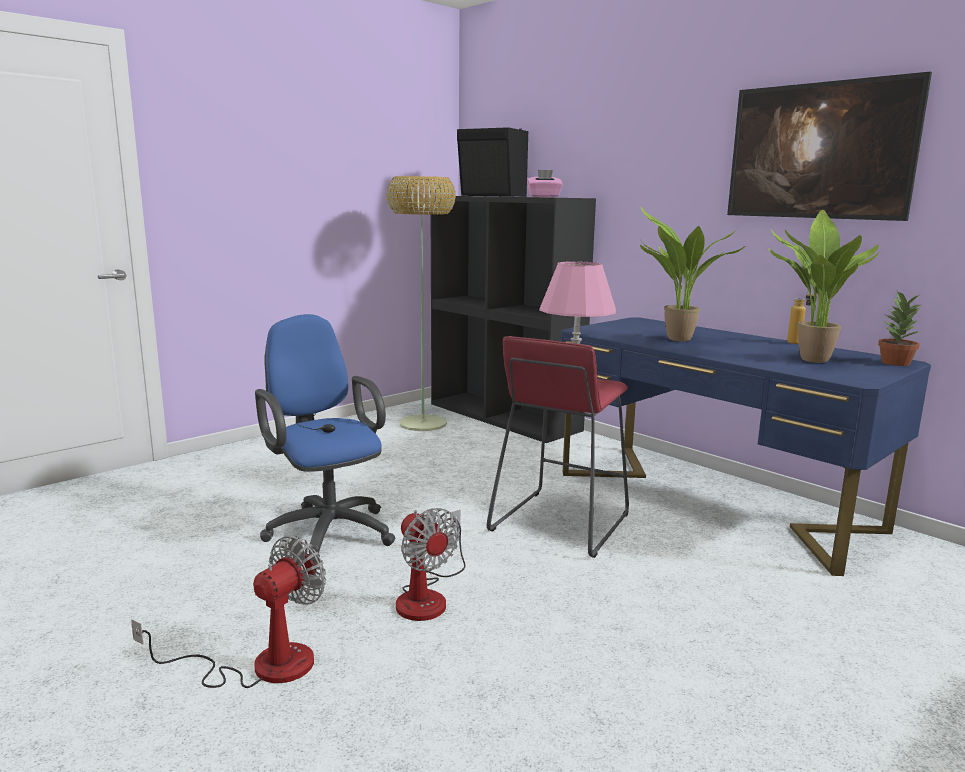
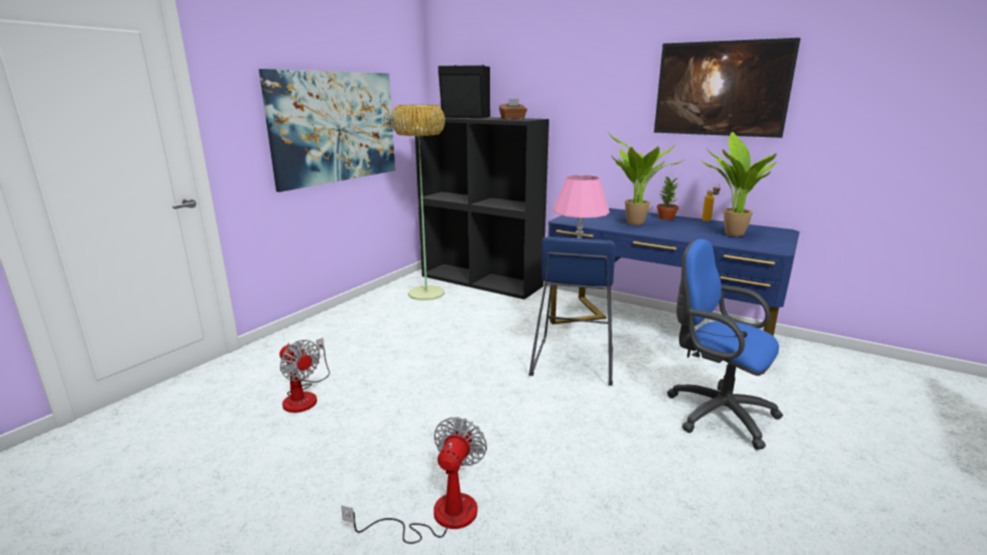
camera: 15 degrees left, 5 degrees up
(320, 202) = (335, 127): none -> picture
(327, 530) = (413, 393): blue office chair -> blue office chair (715, 412)
(428, 596) = (521, 435): fan -> fan (305, 396)
(544, 197) = (512, 119): pink tissue box -> brown tissue box
(560, 523) = (573, 362): red stool -> blue stool
(894, 363) = (779, 232): potted plant -> potted plant (665, 218)

